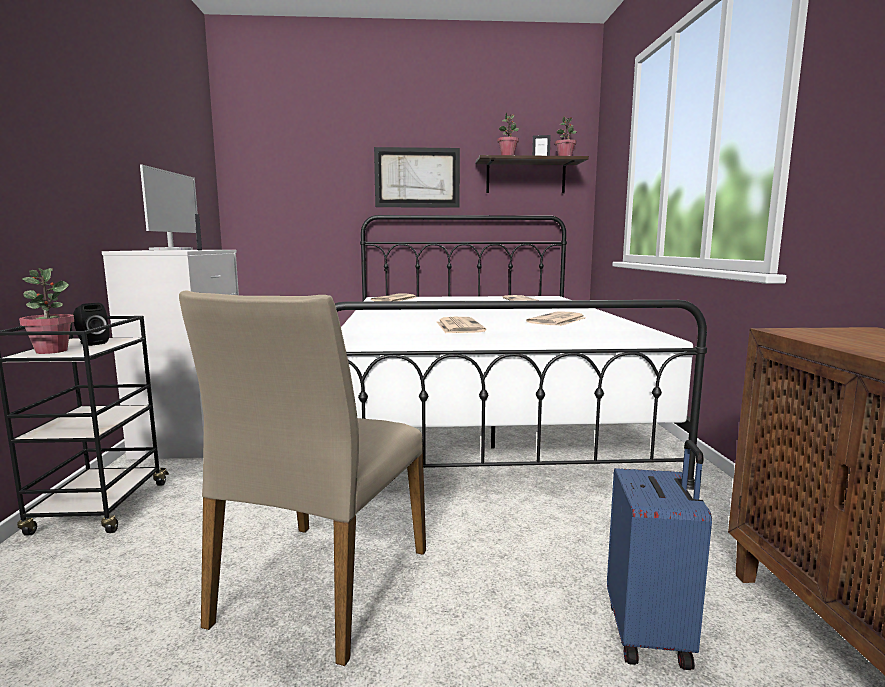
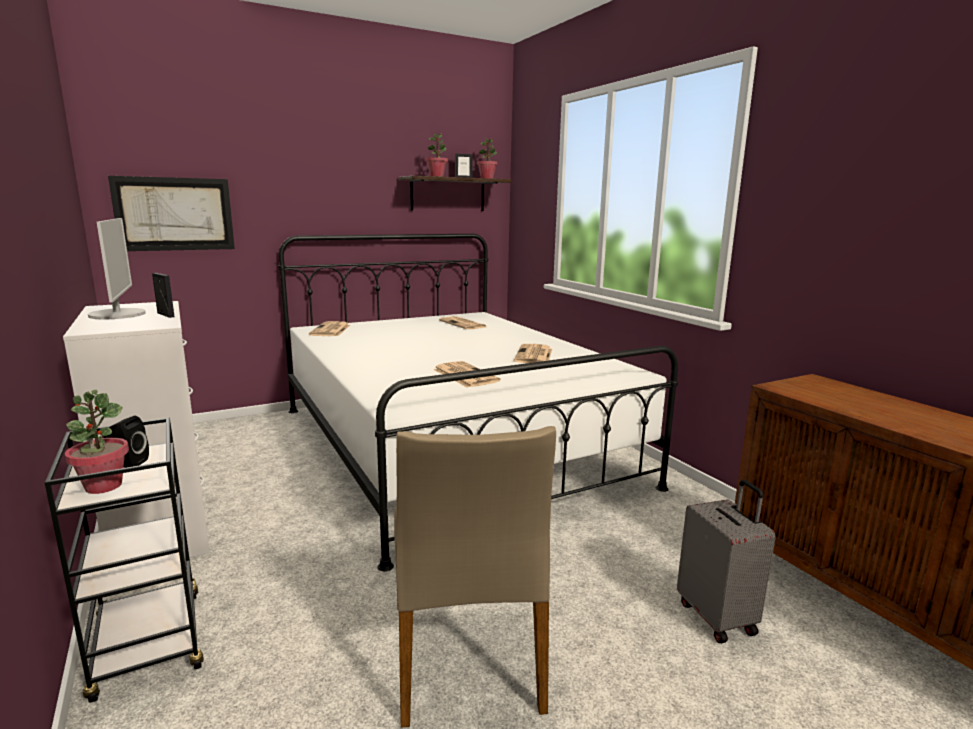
camera: 25 degrees left, 5 degrees up
(417, 177) = (338, 193): picture -> picture (174, 214)
(650, 634) = (718, 617): blue suitcase -> grey suitcase

